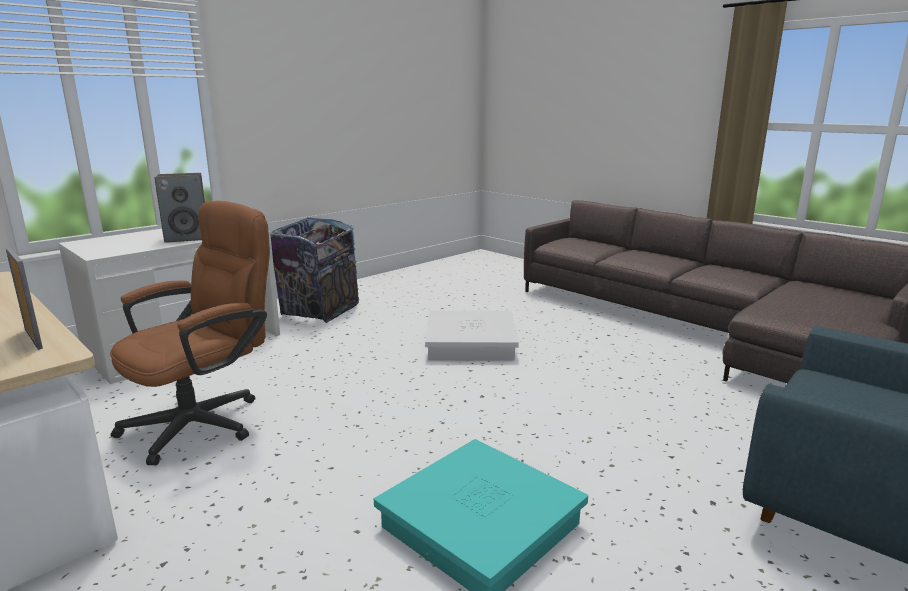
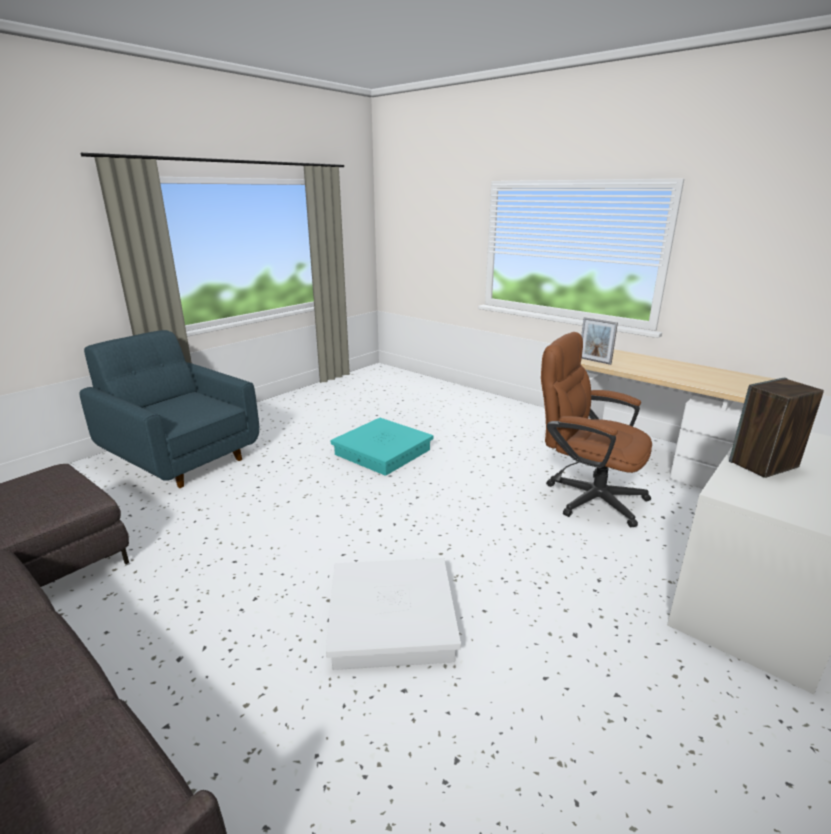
camera: 175 degrees right, 5 degrees up
(205, 421) = (586, 496): brown office chair -> brown office chair turned 90 degrees clockwise
(319, 311) = (688, 719): trash can -> none

